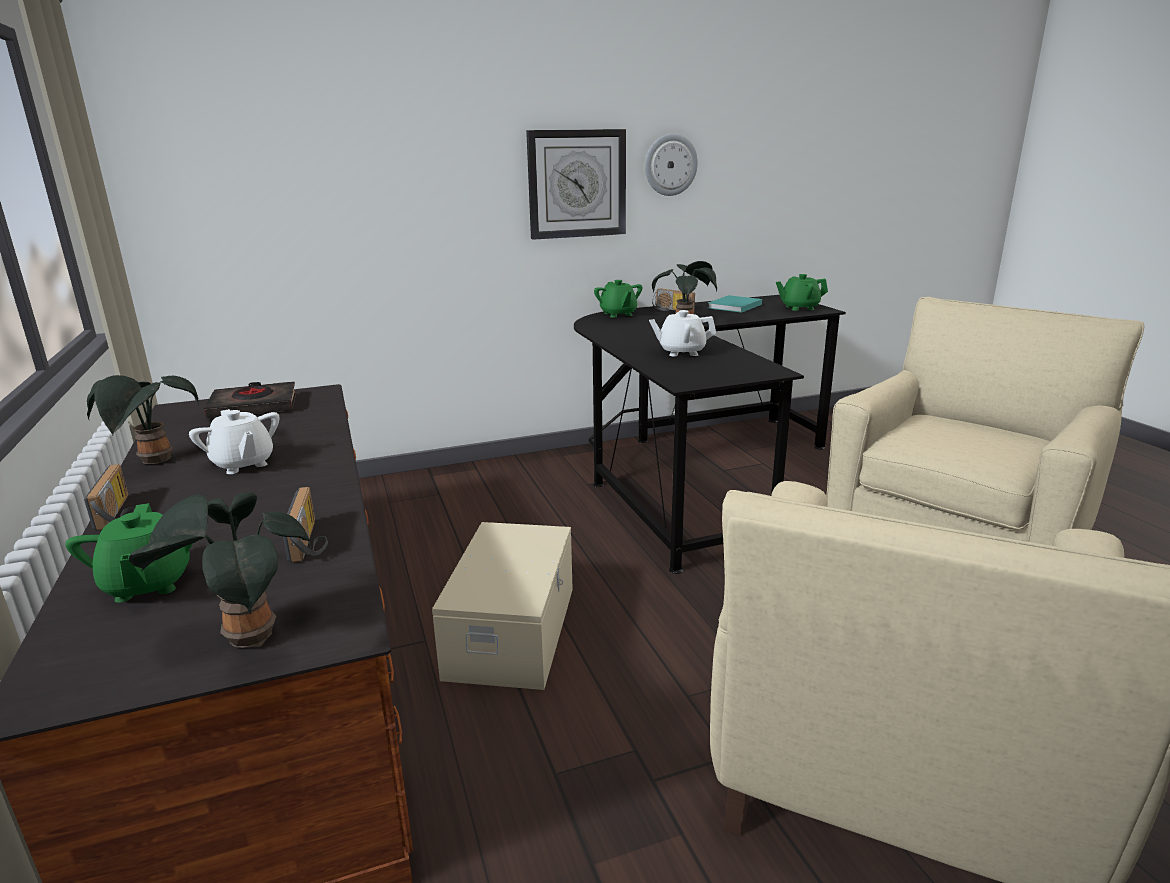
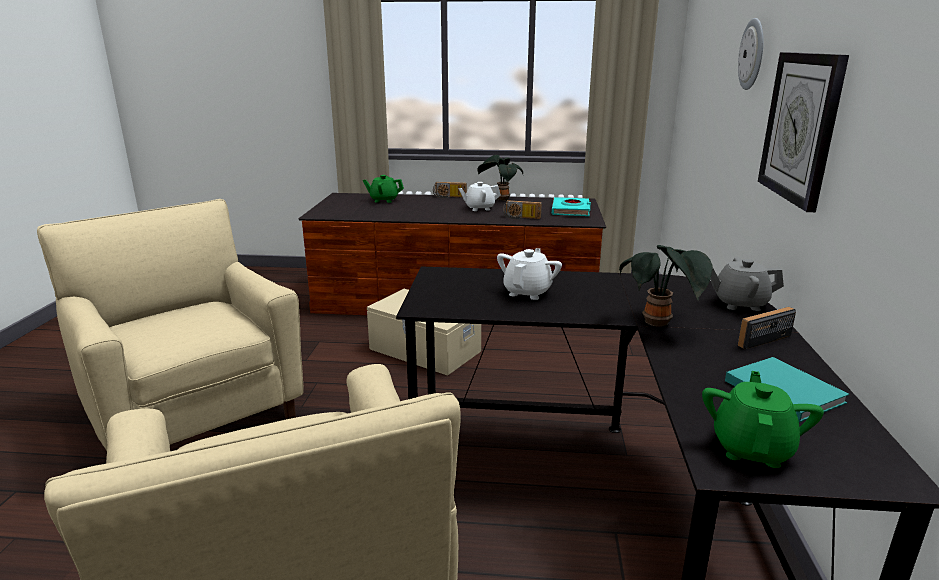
camera: 115 degrees right, 0 degrees up
(244, 637) = (332, 207): potted plant -> none
(254, 406) = (571, 210): black book -> turquoise book
(311, 541) = (383, 213): radio -> radio (521, 218)
(618, 314) = (739, 303): green teapot -> grey teapot
(670, 165) = (878, 122): wall clock -> wall clock (752, 54)

